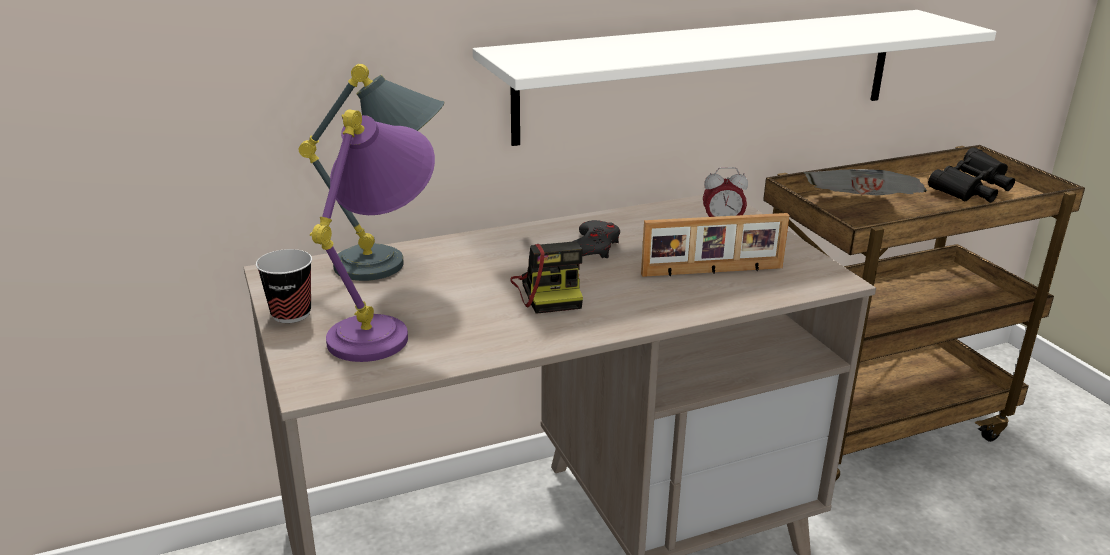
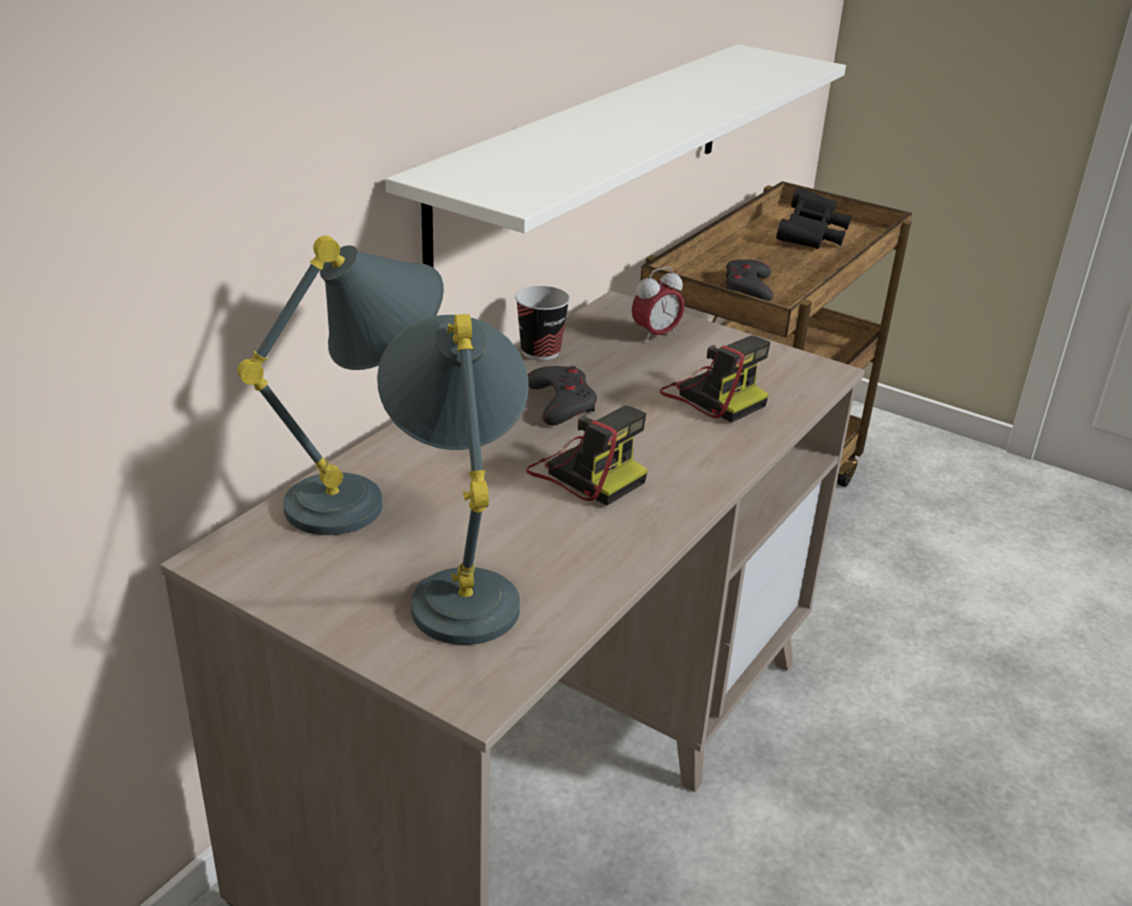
camera: 35 degrees left, 5 degrees up
(291, 314) = (323, 609): cup -> cup (540, 352)
(384, 326) = (461, 583): purple table lamp -> grey table lamp
(712, 272) = (712, 396): picture frame -> camera
(859, 214) = (748, 287): newspaper -> grey game controller

